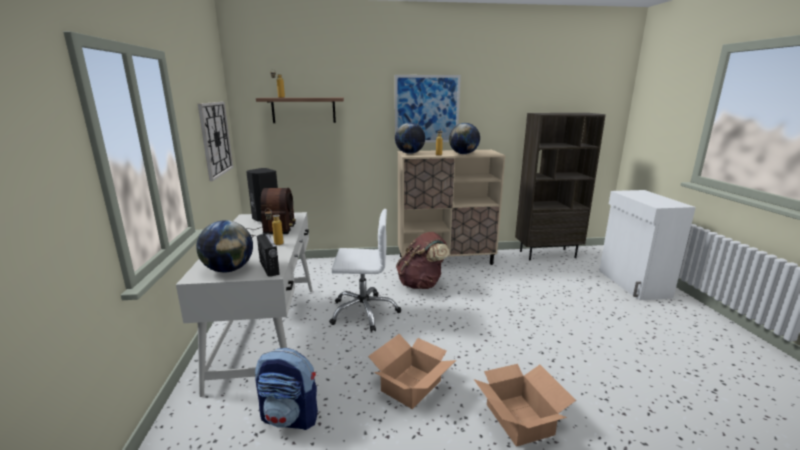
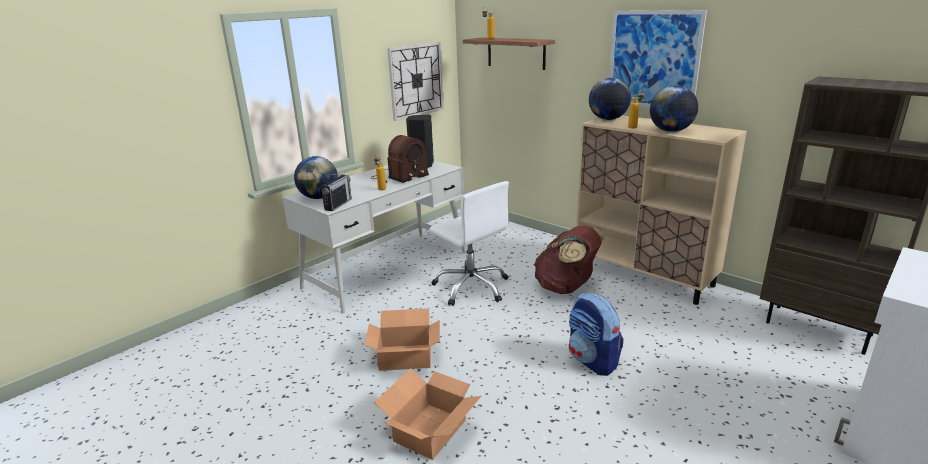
camera: 50 degrees right, 5 degrees up
(290, 417) = (316, 328): backpack -> backpack (592, 361)

